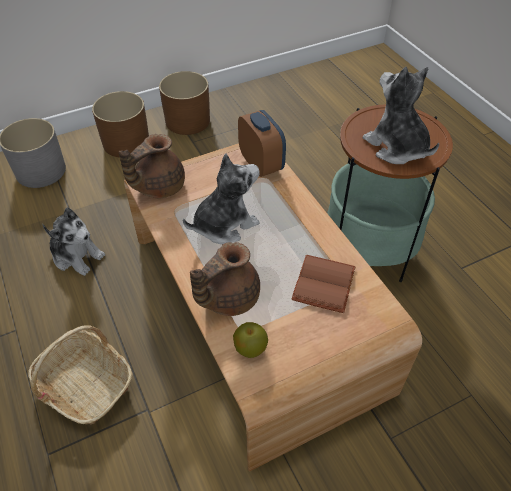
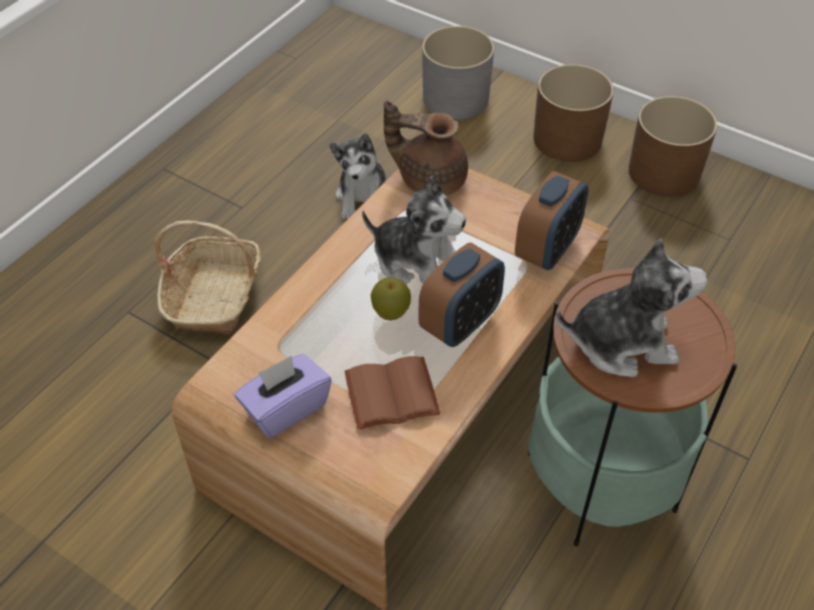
camera: 60 degrees right, 0 degrees up
(227, 298) = (311, 314): brown teapot -> none
(250, 348) = (256, 364): apple -> apple (391, 311)
(289, 227) = (460, 323): none -> alarm clock
(300, 347) = (285, 408): none -> purple tissue box
(396, 147) = (622, 342): plush toy -> plush toy turned 60 degrees clockwise

